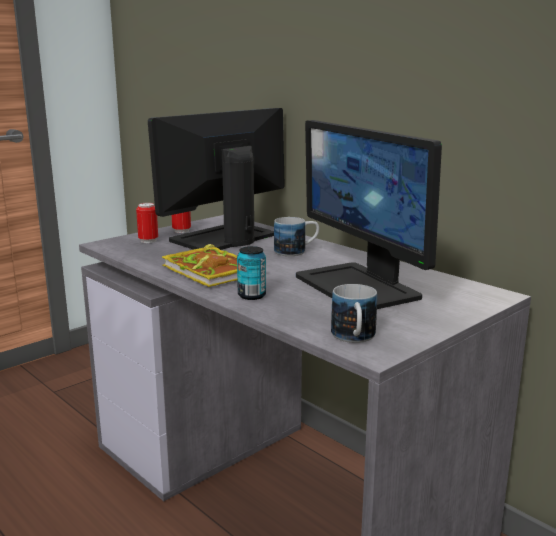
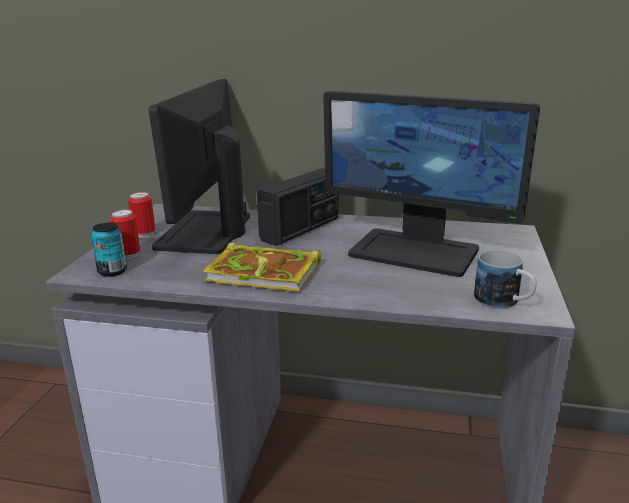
camera: 35 degrees left, 5 degrees up
(251, 295) = (350, 288): can -> can (112, 271)
(296, 251) = (301, 229): mug -> radio

